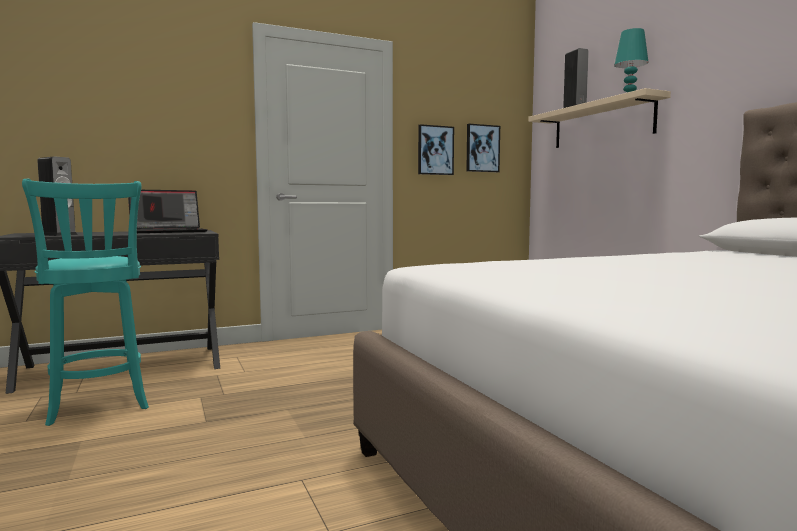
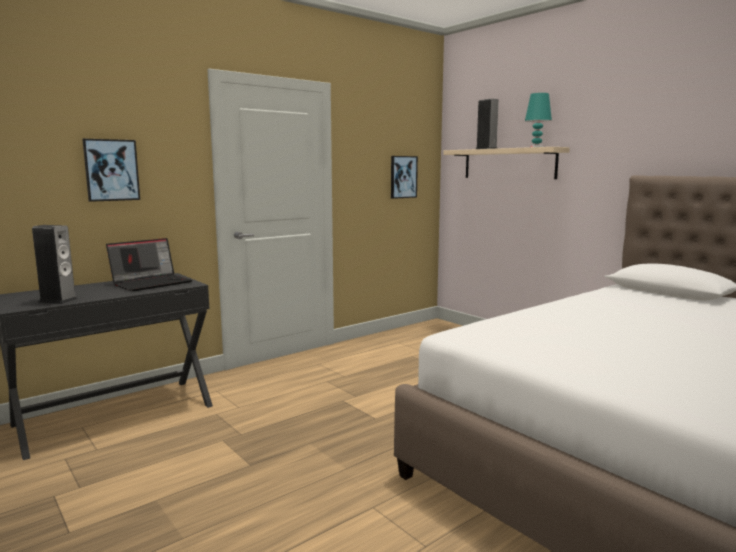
camera: 15 degrees left, 5 degrees up
(98, 406) = (135, 462): turquoise stool -> none
(435, 150) = (366, 181): picture -> picture (111, 170)

